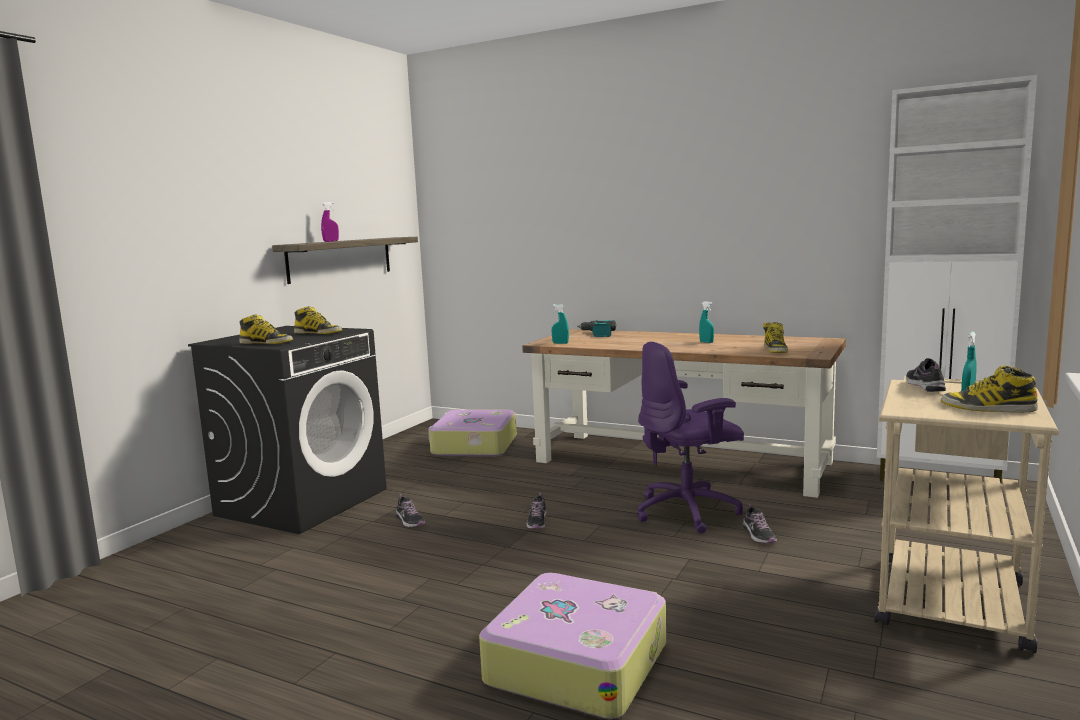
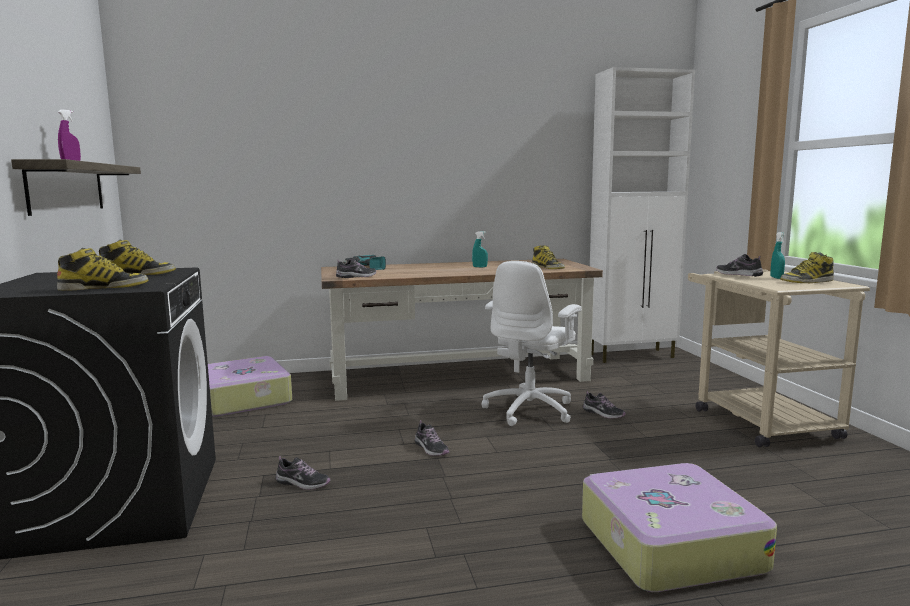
camera: 40 degrees left, 0 degrees up
(560, 343) = (356, 277): turquoise spray bottle -> shoe
(688, 511) = (530, 410): purple office chair -> white office chair

